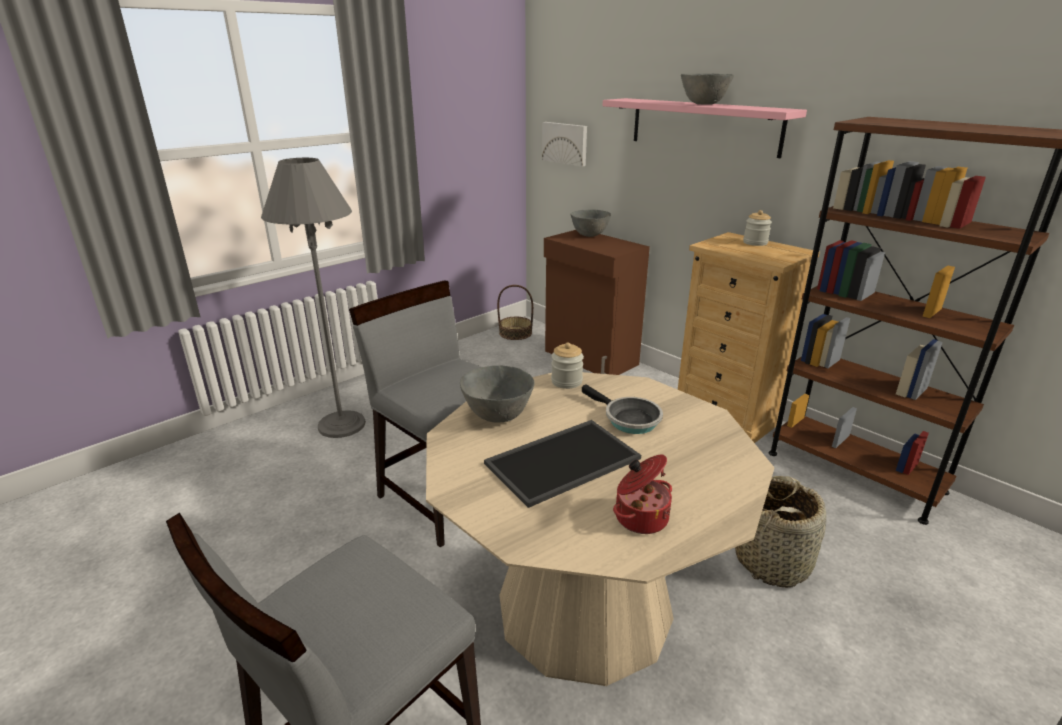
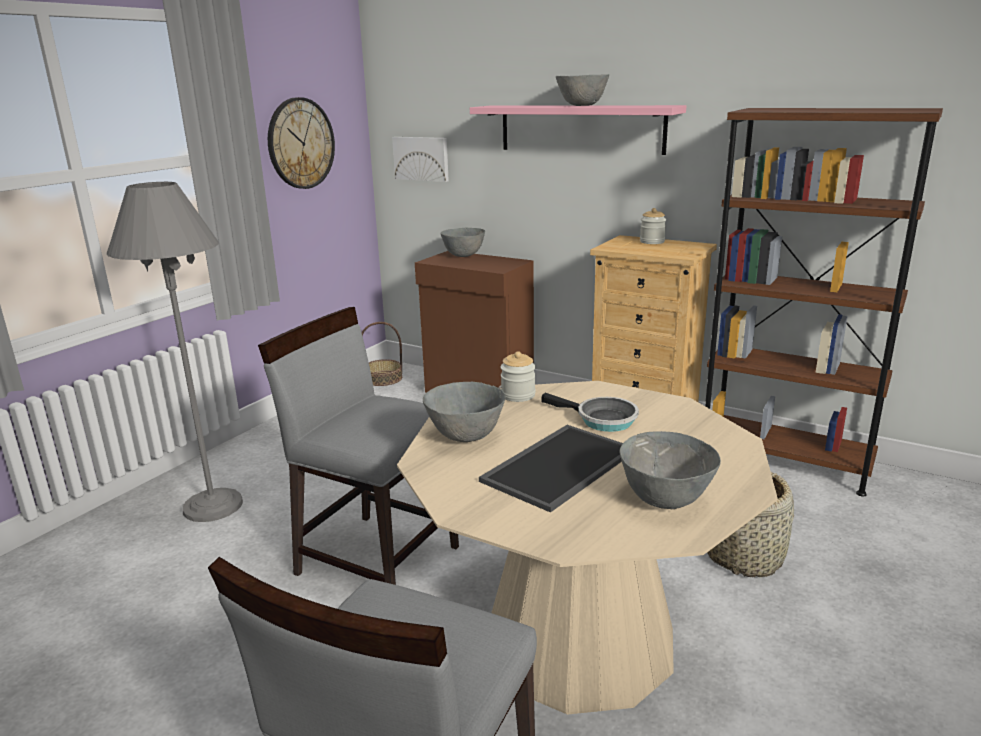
camera: 15 degrees left, 5 degrees down
(458, 125) = (301, 143): none -> wall clock
(640, 517) = (665, 500): cooking pot -> grey bowl

